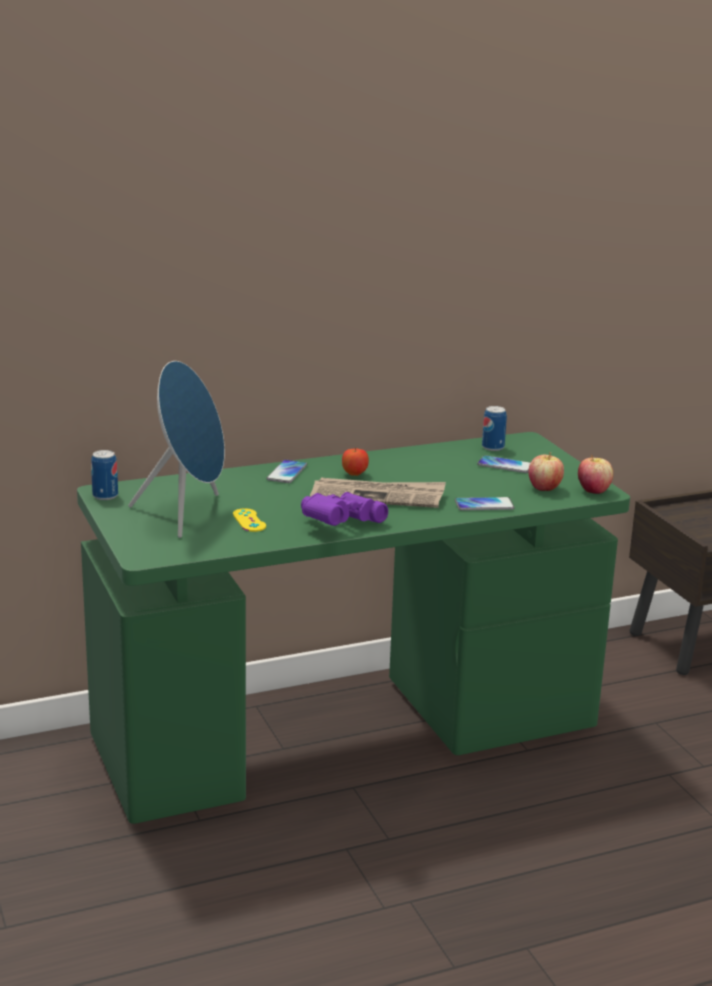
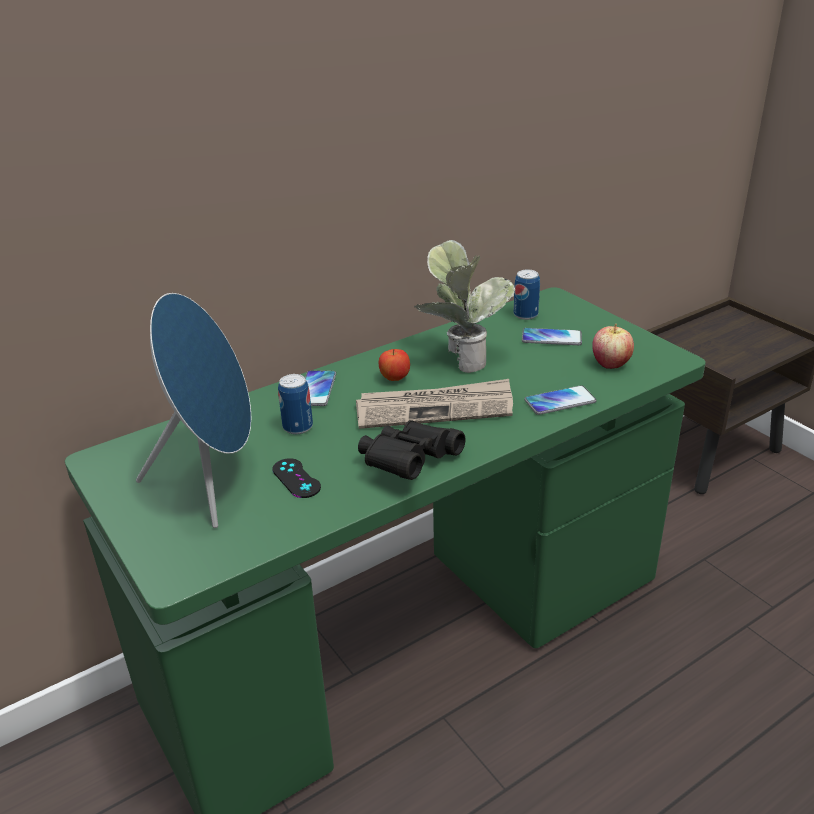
camera: 10 degrees left, 10 degrees up
(105, 496) = (103, 468): can -> can (297, 427)
(249, 520) = (296, 478): yellow game controller -> black game controller
(339, 524) = (408, 464): purple binoculars -> black binoculars
(417, 469) = (461, 359): none -> potted plant
(593, 491) = (663, 358): apple -> none

